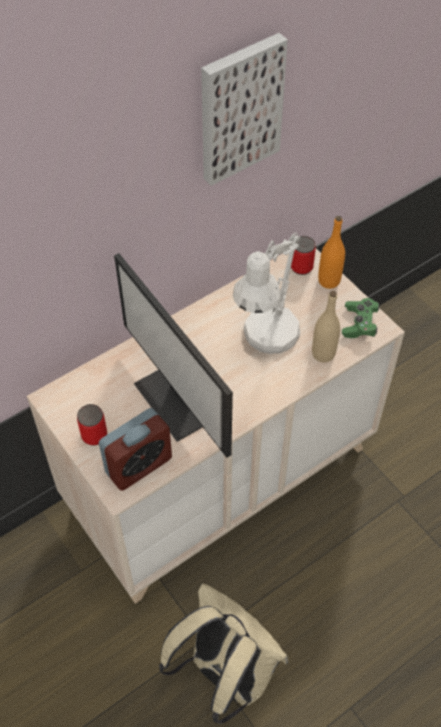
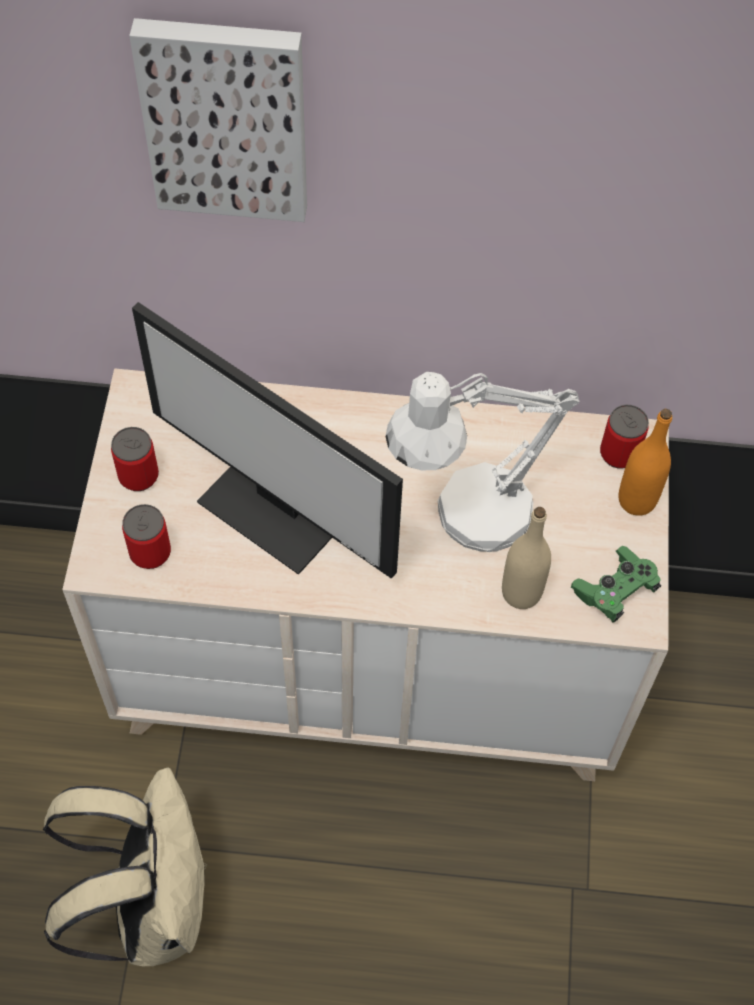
camera: 40 degrees right, 5 degrees up
(138, 465) = (150, 552): alarm clock -> can
(178, 400) = (276, 509): monitor -> monitor turned 60 degrees counterclockwise
(239, 108) = (569, 152): picture -> picture (226, 117)

